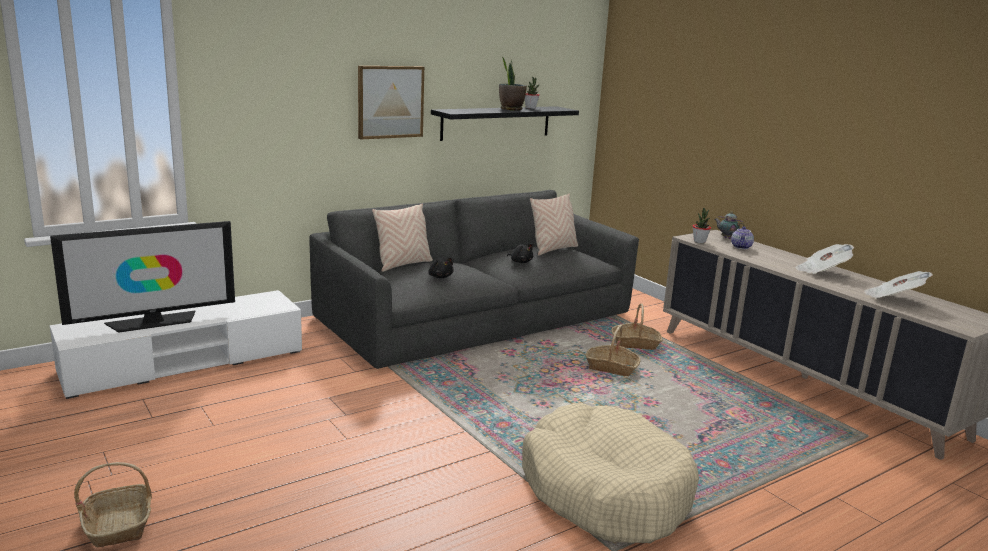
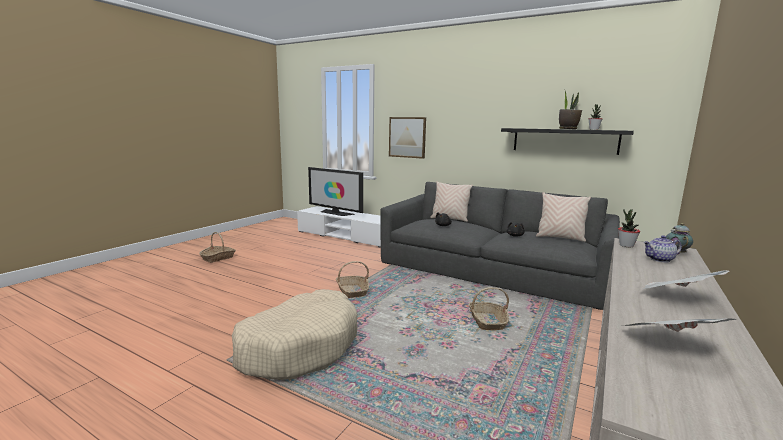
camera: 65 degrees right, 5 degrees down
(390, 102) = (479, 122): picture -> picture (407, 137)
(635, 344) = (550, 324): basket -> basket (352, 291)

